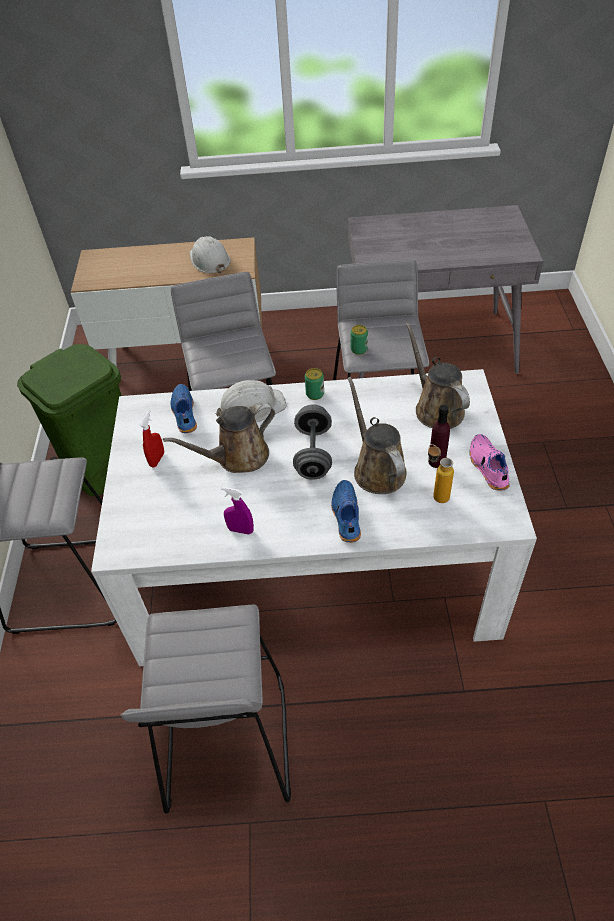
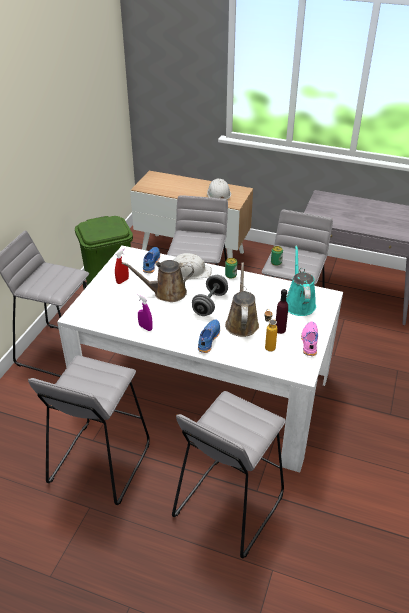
camera: 20 degrees right, 10 degrees down
(436, 408) = (299, 303): brown watering can -> turquoise watering can
(439, 730) = (228, 505): none -> grey stool

